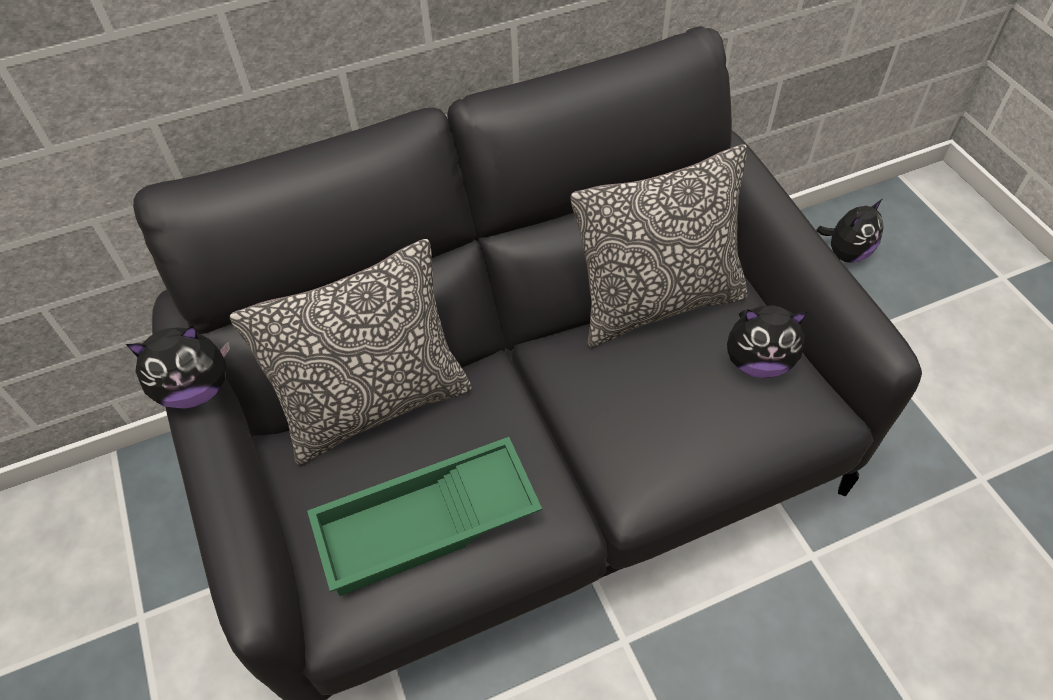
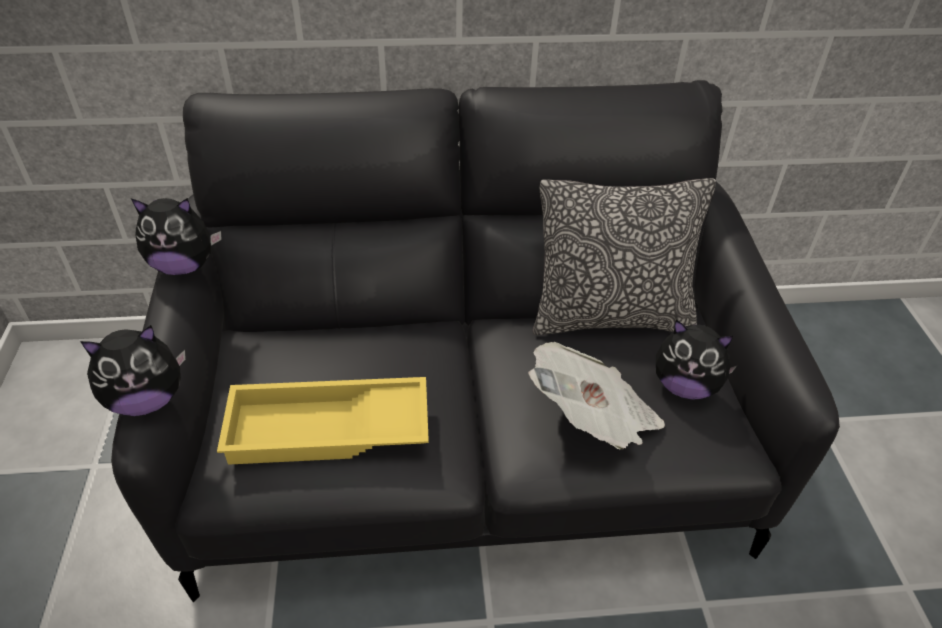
camera: 15 degrees right, 10 degrees down
(377, 406) = (331, 330): pillow -> none
(426, 526) = (327, 432): green tray -> yellow tray
(685, 426) = (593, 419): none -> newspaper
(846, 253) = (827, 349): plush toy -> plush toy (147, 399)

